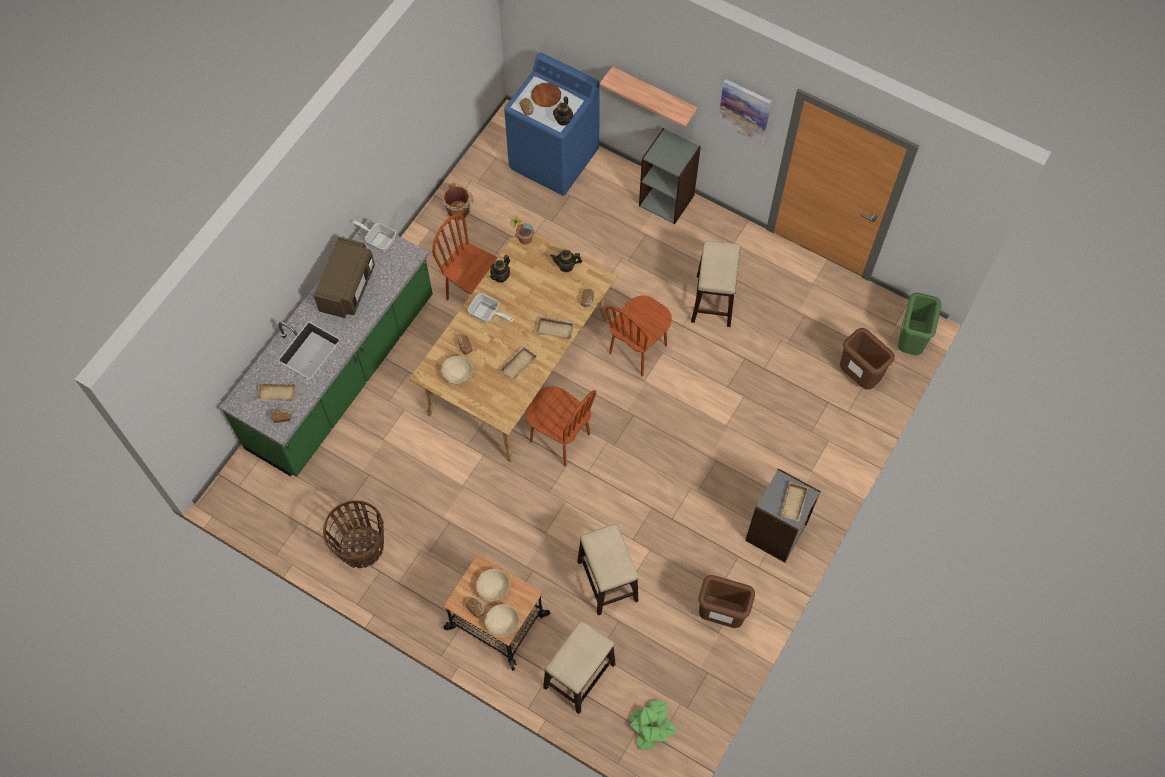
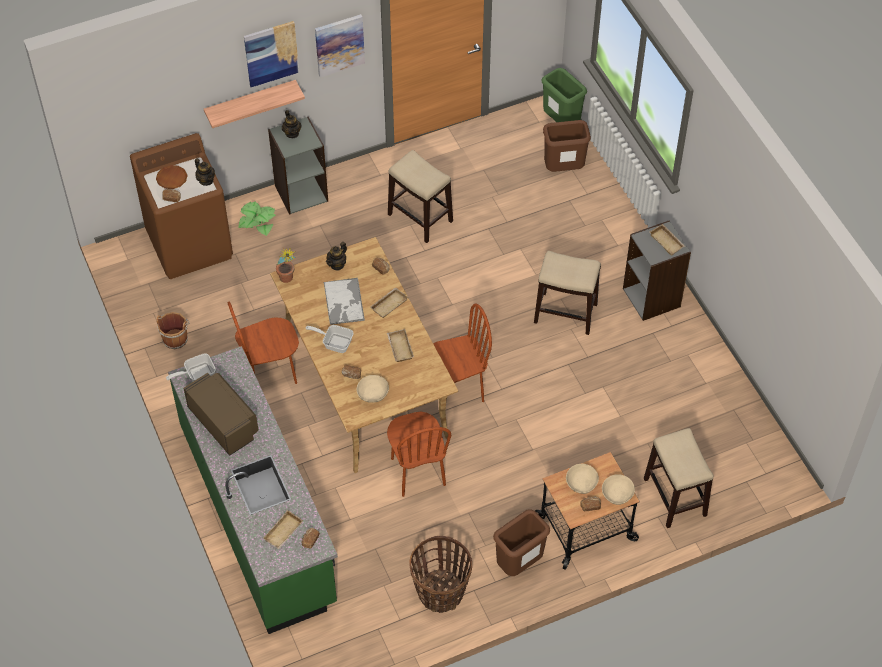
camera: 55 degrees left, 10 degrees down
(487, 314) = (334, 342): frying pan -> frying pan turned 135 degrees counterclockwise
(501, 276) = (306, 313): teapot -> teapot (292, 133)
(532, 295) = (344, 302): none -> tray
(554, 159) = (190, 244): blue washing machine -> brown washing machine
(607, 580) = (607, 430): stool -> stool (565, 313)
(638, 349) = (421, 291): brown chair -> brown chair (417, 472)
(651, 726) = (751, 472): potted plant -> potted plant (257, 221)
(681, 68) = (271, 53): none -> picture
(720, 615) = (693, 373): brown trash can -> brown trash can (519, 565)

